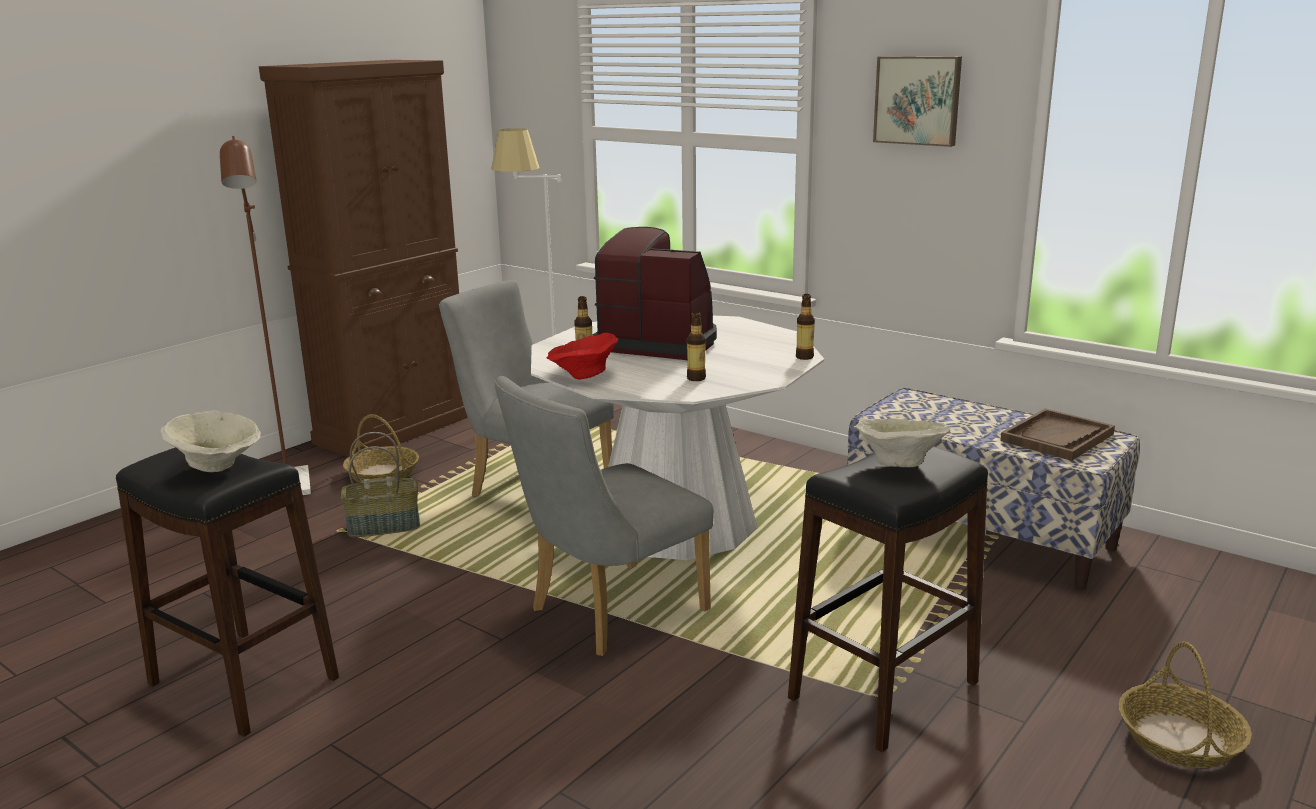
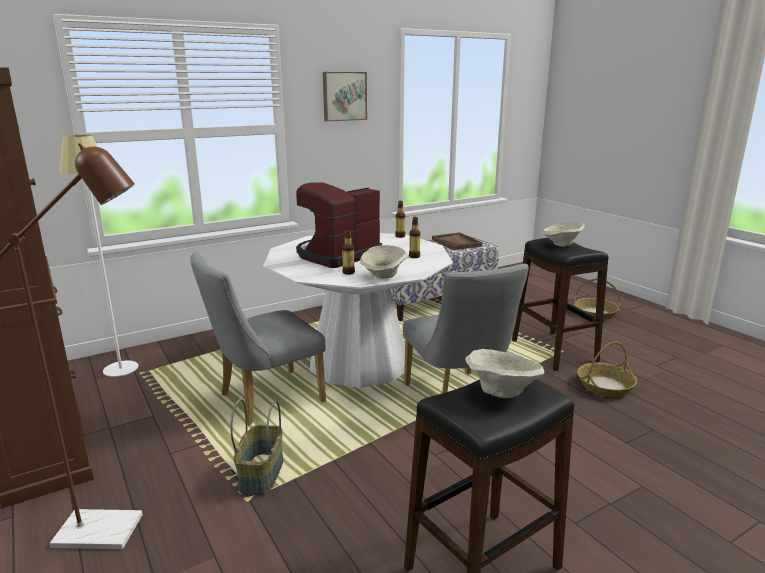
camera: 70 degrees left, 0 degrees up
(383, 474) = (149, 466): basket -> basket (605, 386)
(583, 376) = (383, 276): red bowl -> beige bowl

